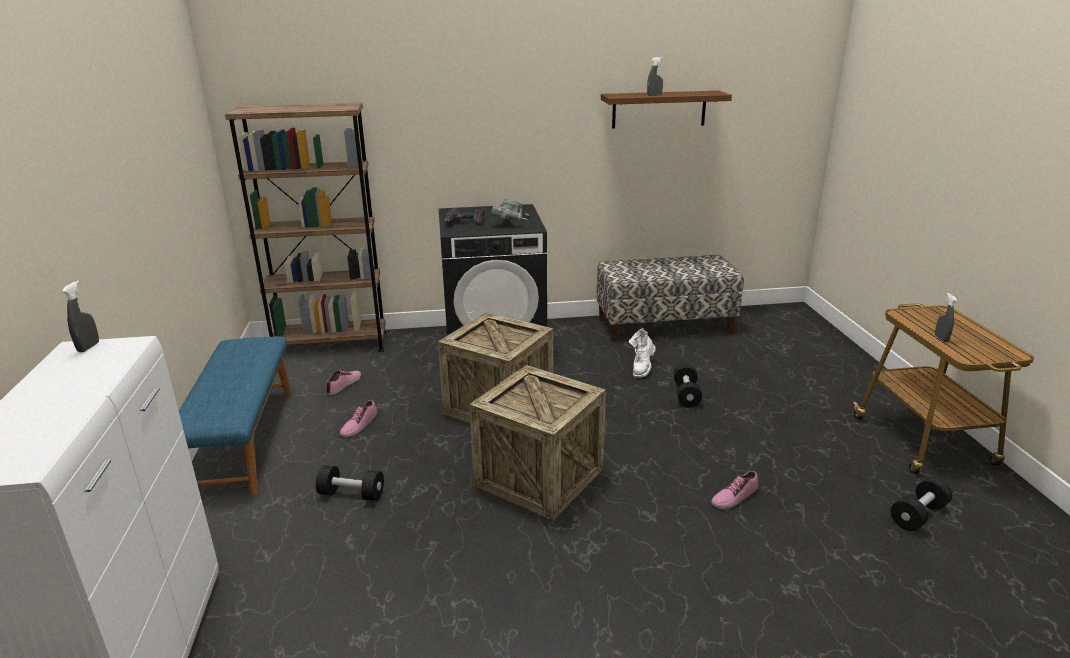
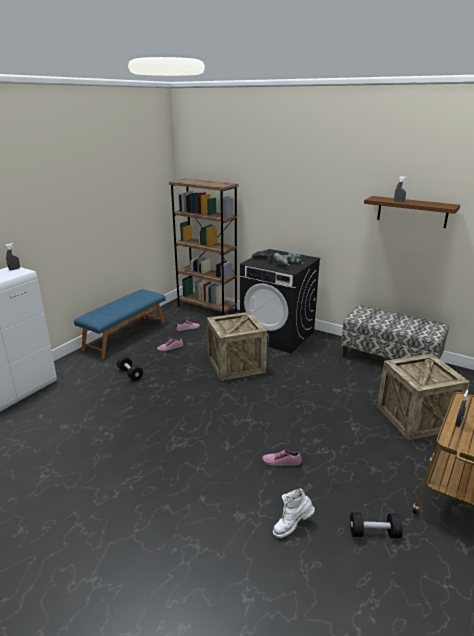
camera: 40 degrees right, 0 degrees up
(539, 477) = (206, 404): crate -> crate (416, 418)
(642, 368) = (336, 377): white boot -> white boot (292, 526)
(686, 395) = (339, 401): black dumbbell -> none

